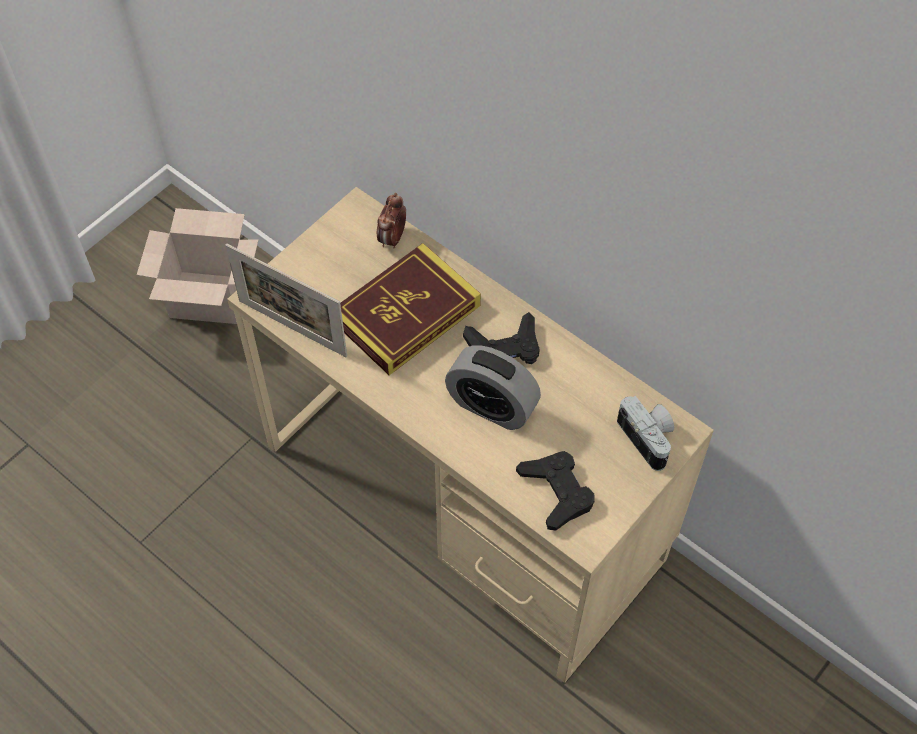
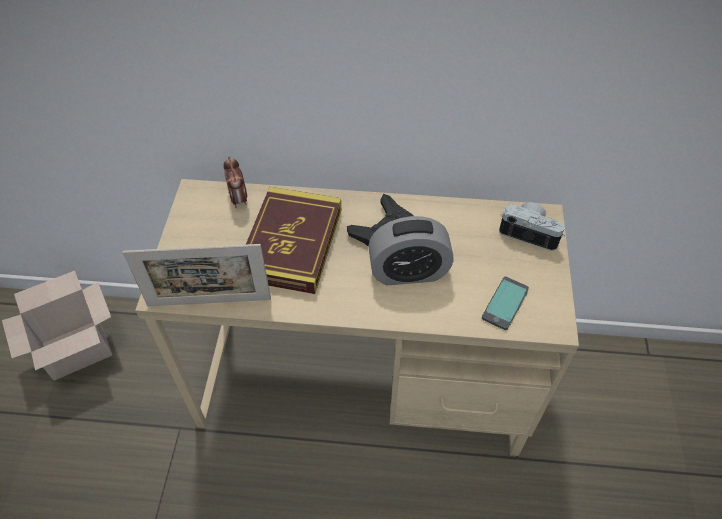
camera: 35 degrees left, 5 degrees down
(556, 492) = (505, 304): black game controller -> phone

